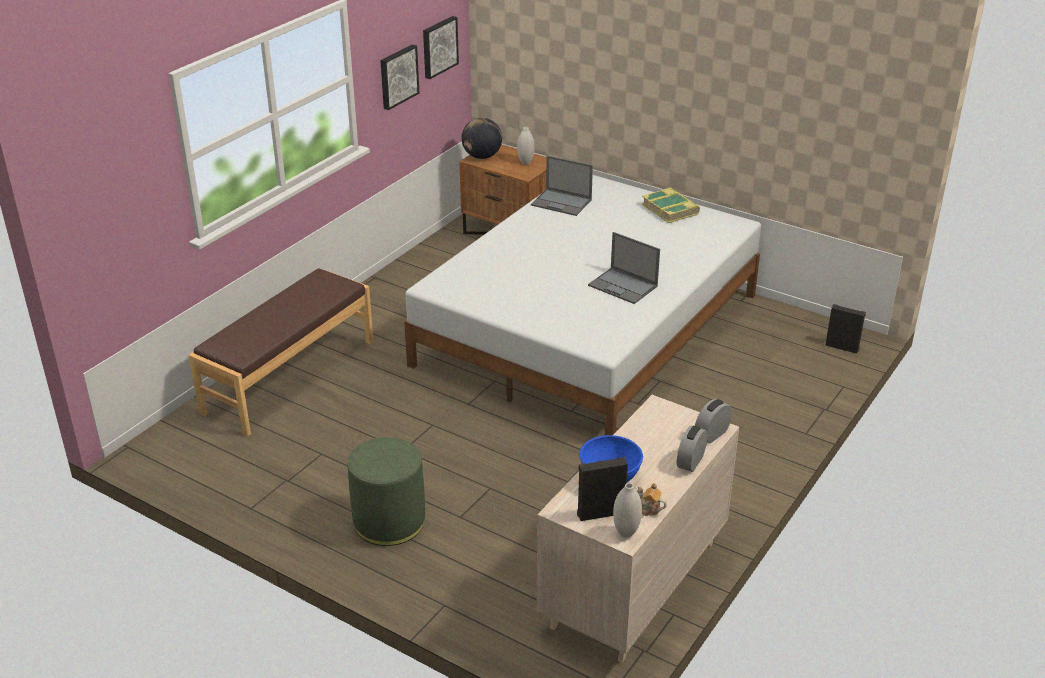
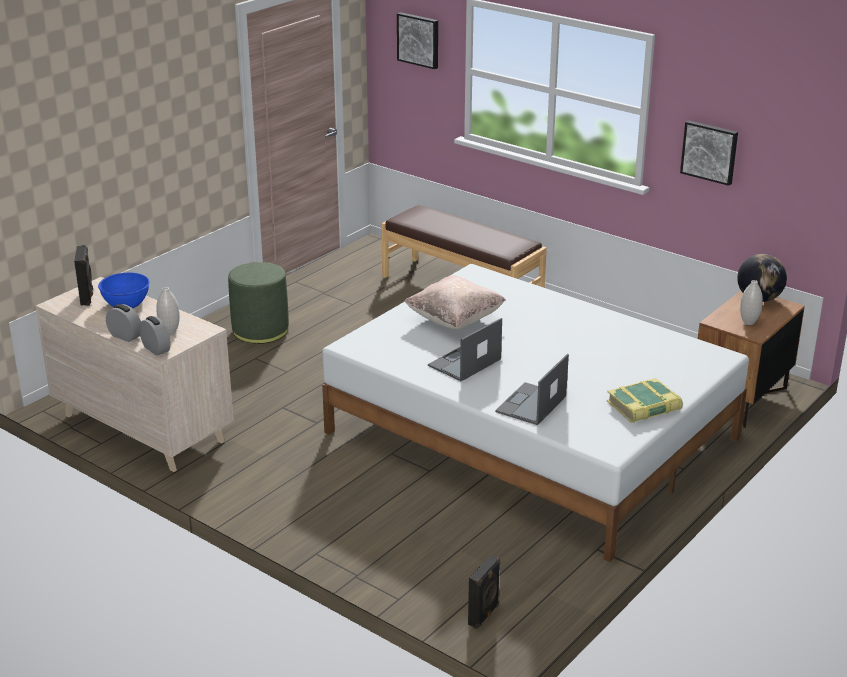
camera: 95 degrees right, 5 degrees down
(438, 46) = (780, 159): picture -> picture (419, 40)
(539, 293) = (455, 320): none -> beige pillow
(562, 202) = (654, 341): laptop -> laptop (531, 404)
(626, 533) = (60, 305): white vase -> white vase (170, 332)
(646, 508) = (81, 314): teapot -> none

